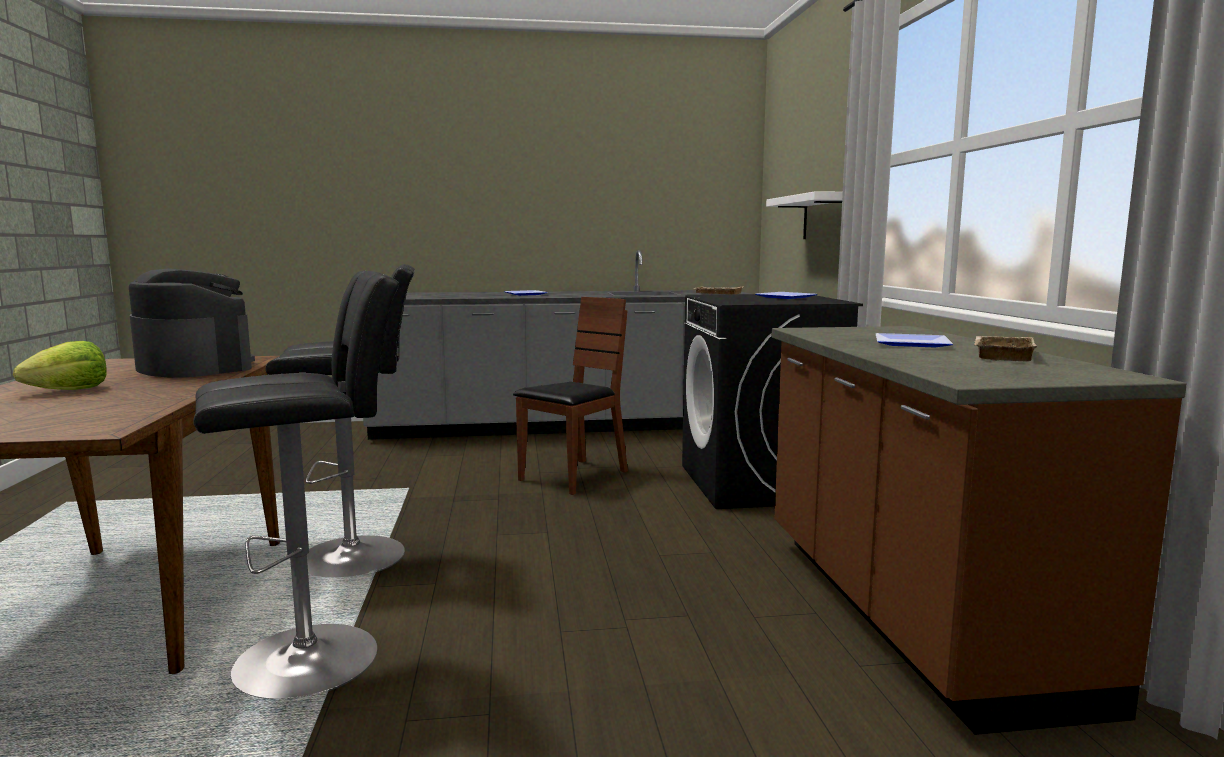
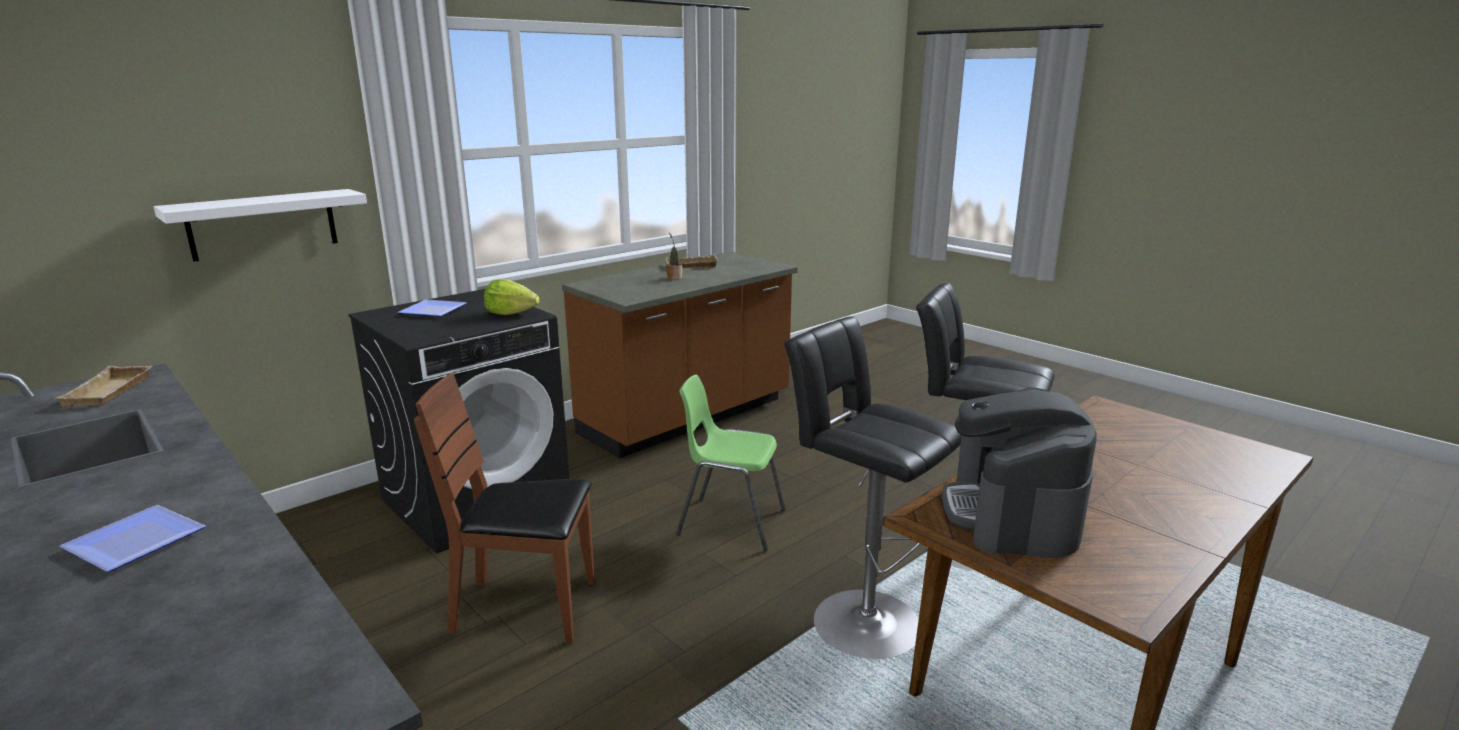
camera: 125 degrees left, 10 degrees up
(70, 390) = (1145, 490): lettuce -> lettuce (510, 313)
(578, 555) = (730, 522): none -> green chair
(909, 344) = (674, 277): plate -> potted plant

